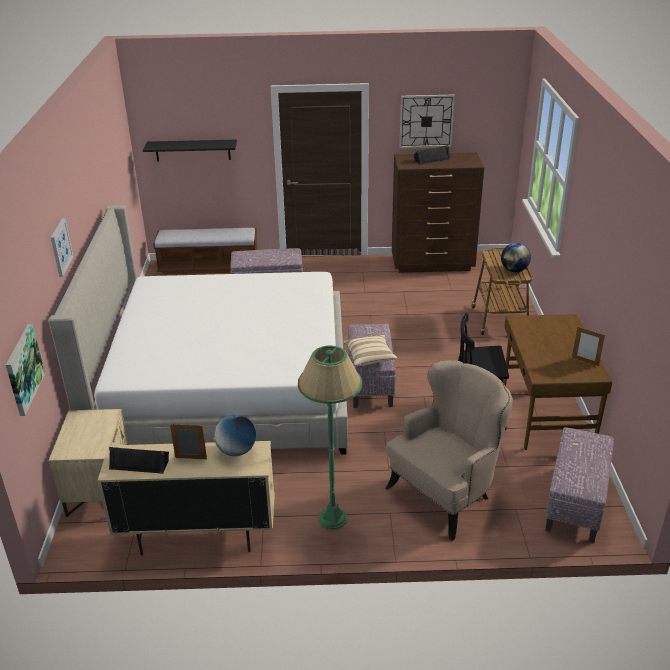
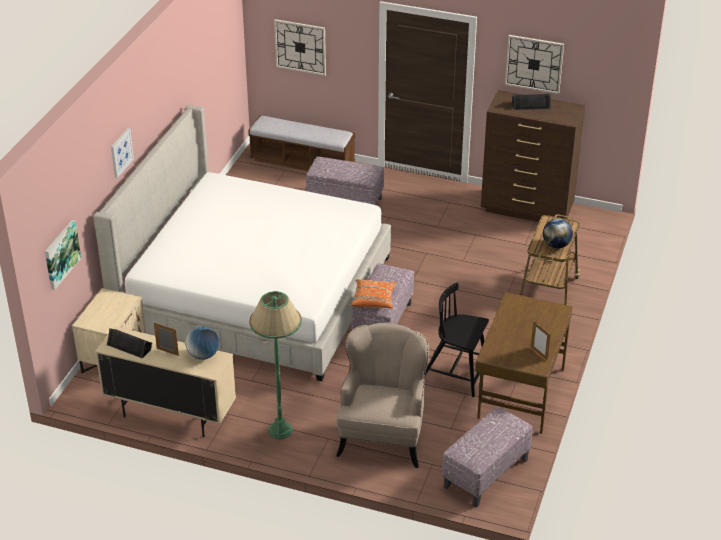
camera: 20 degrees right, 5 degrees up
(192, 150) = (300, 47): black shelf -> wall clock
(369, 357) = (373, 300): beige pillow -> orange pillow
(446, 494) = (383, 436): beige armchair -> beige armchair turned 60 degrees counterclockwise

